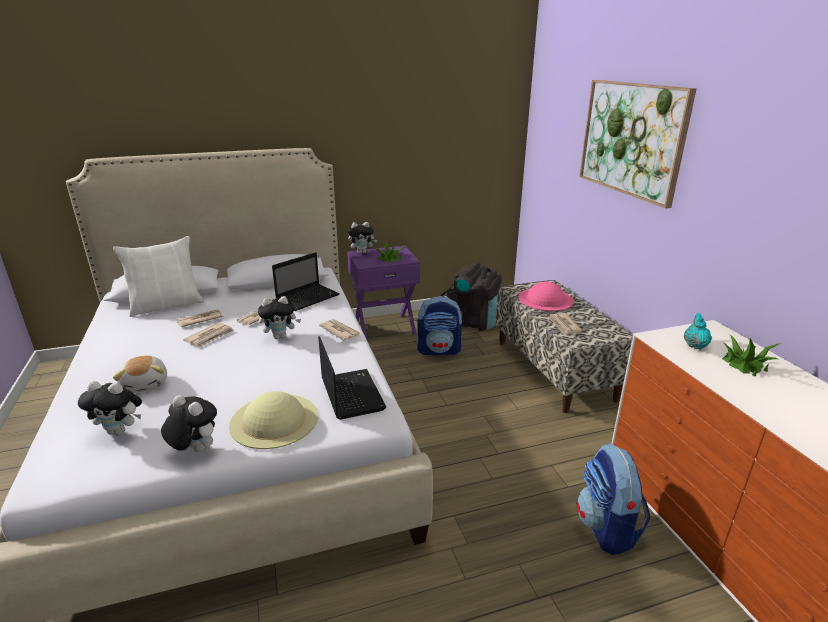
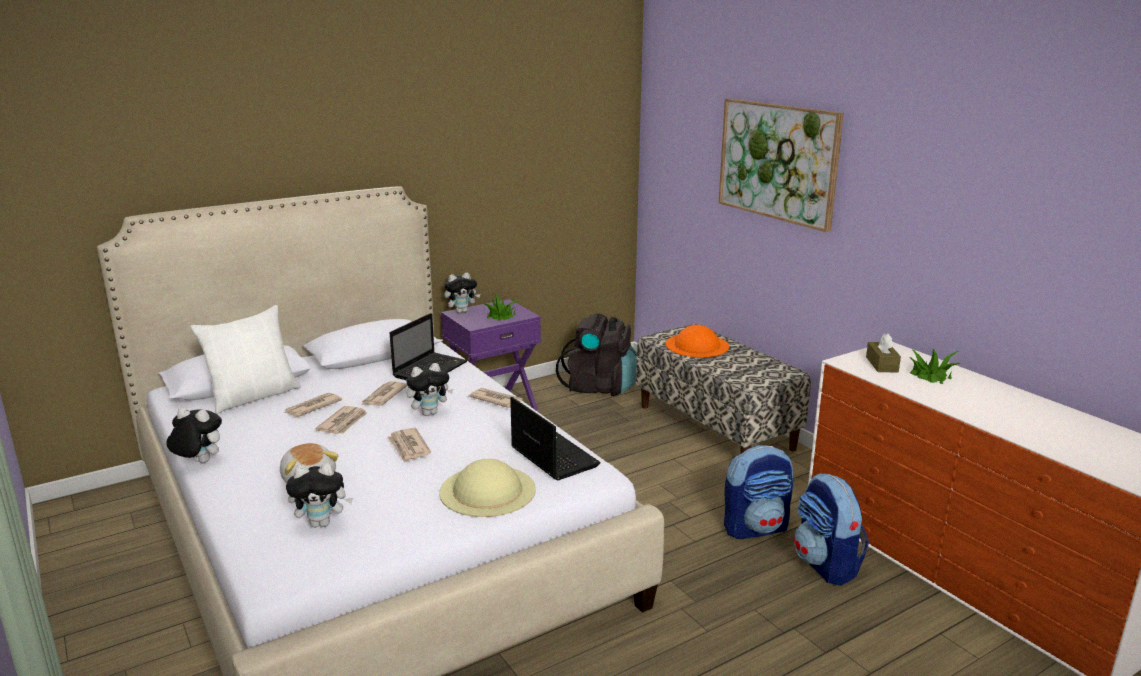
camera: 15 degrees left, 5 degrees down
(194, 450) = (421, 527): plush toy -> plush toy (198, 462)
(439, 350) = (574, 423): backpack -> backpack (756, 528)
(545, 299) = (697, 345): pink hat -> orange hat
(564, 325) = (729, 370): newspaper -> newspaper (408, 447)
(694, 345) = (881, 364): turquoise teapot -> brown tissue box

